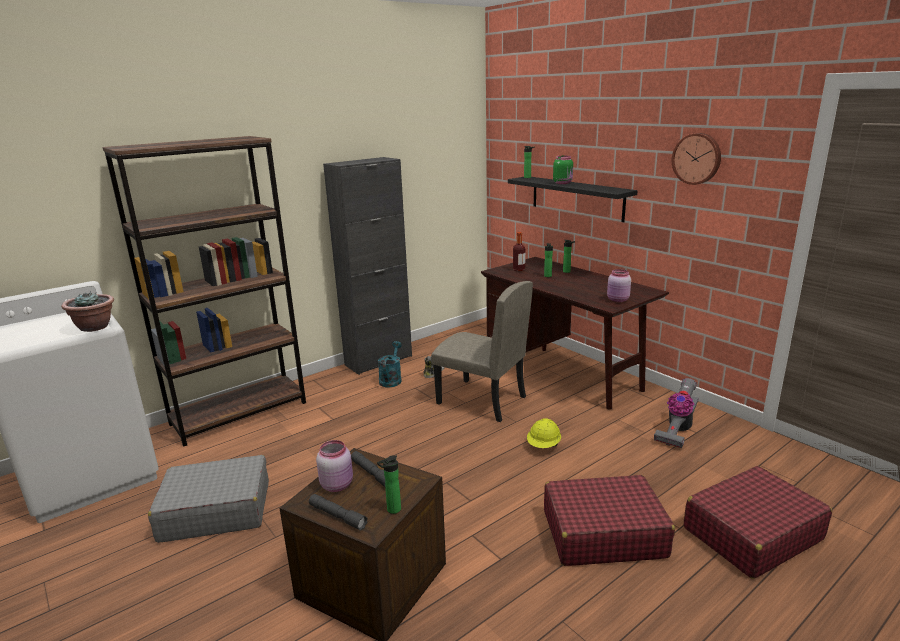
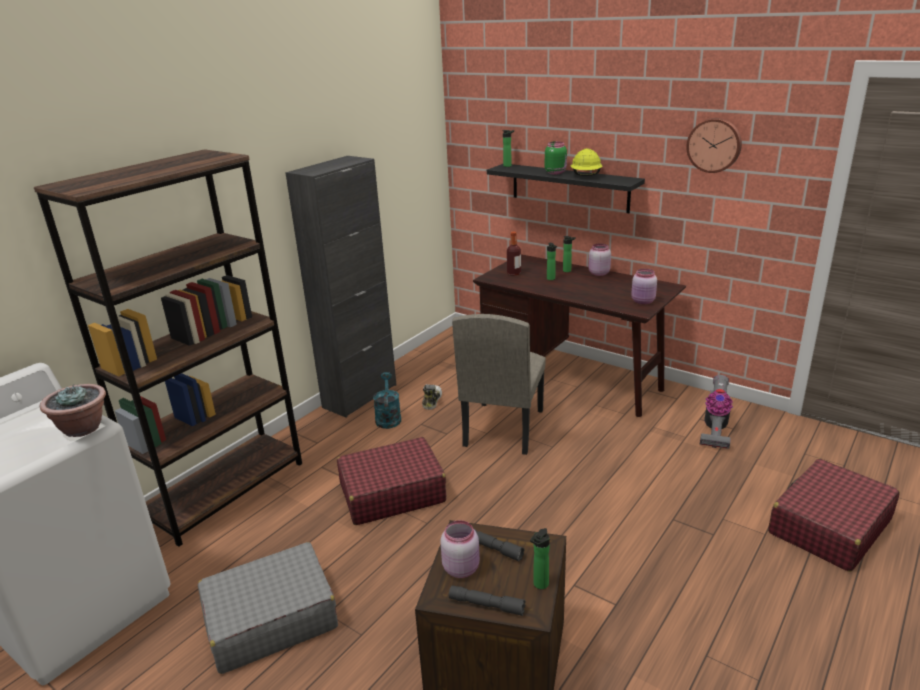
camera: 15 degrees left, 5 degrees up
(481, 400) = (502, 427): beige chair -> beige chair turned 90 degrees clockwise
(543, 446) = (595, 470): yellow hard hat -> yellow hard hat (586, 176)
(593, 276) = (598, 273): none -> pink jar
(602, 533) = (699, 555): red suitcase -> red suitcase (391, 493)

